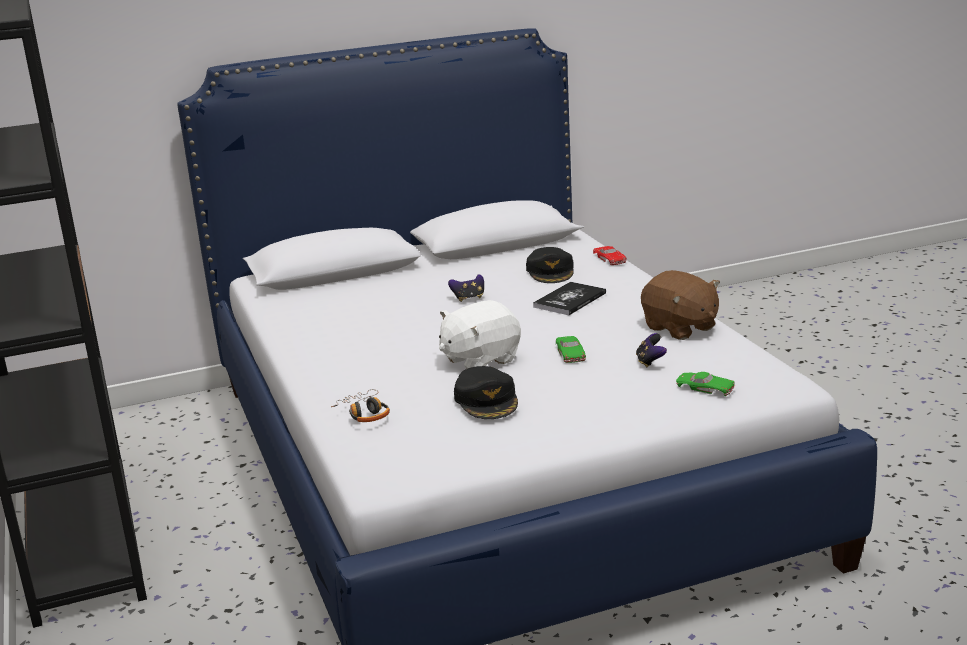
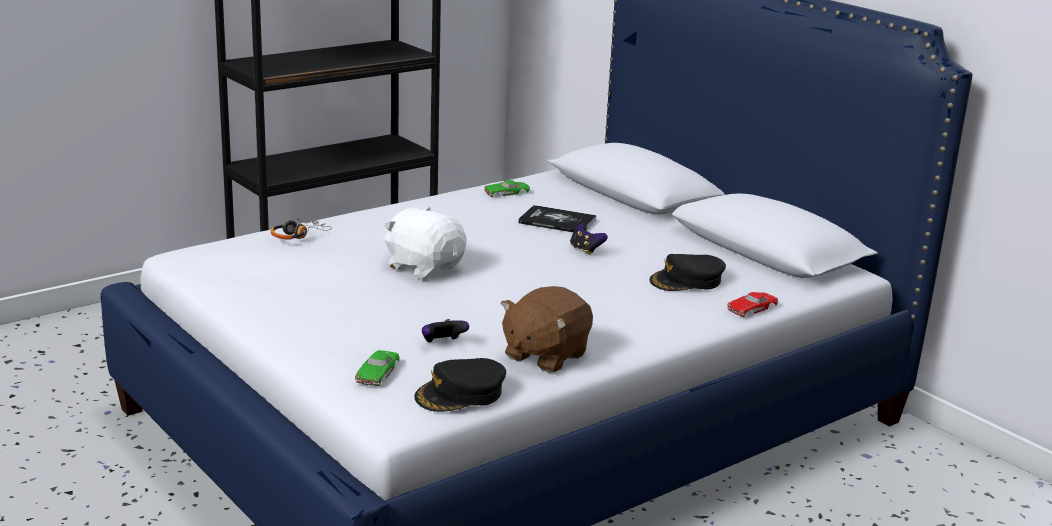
camera: 70 degrees right, 0 degrees up
(487, 400) = (326, 275): black cap -> black cap (461, 394)
(570, 300) = (602, 295): book -> book (557, 221)
(570, 353) = (457, 305): green toy car -> green toy car (507, 192)

